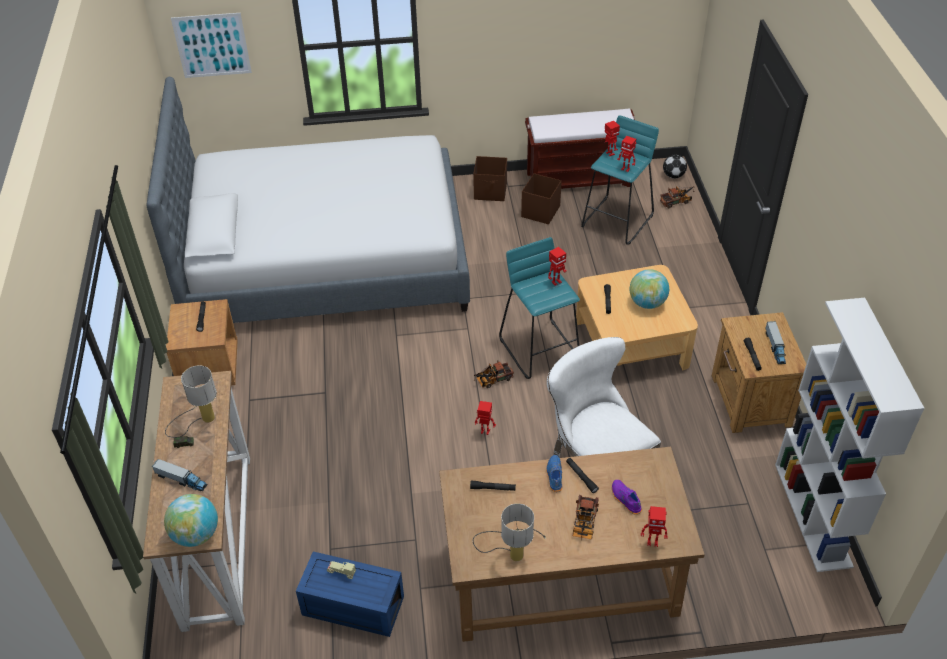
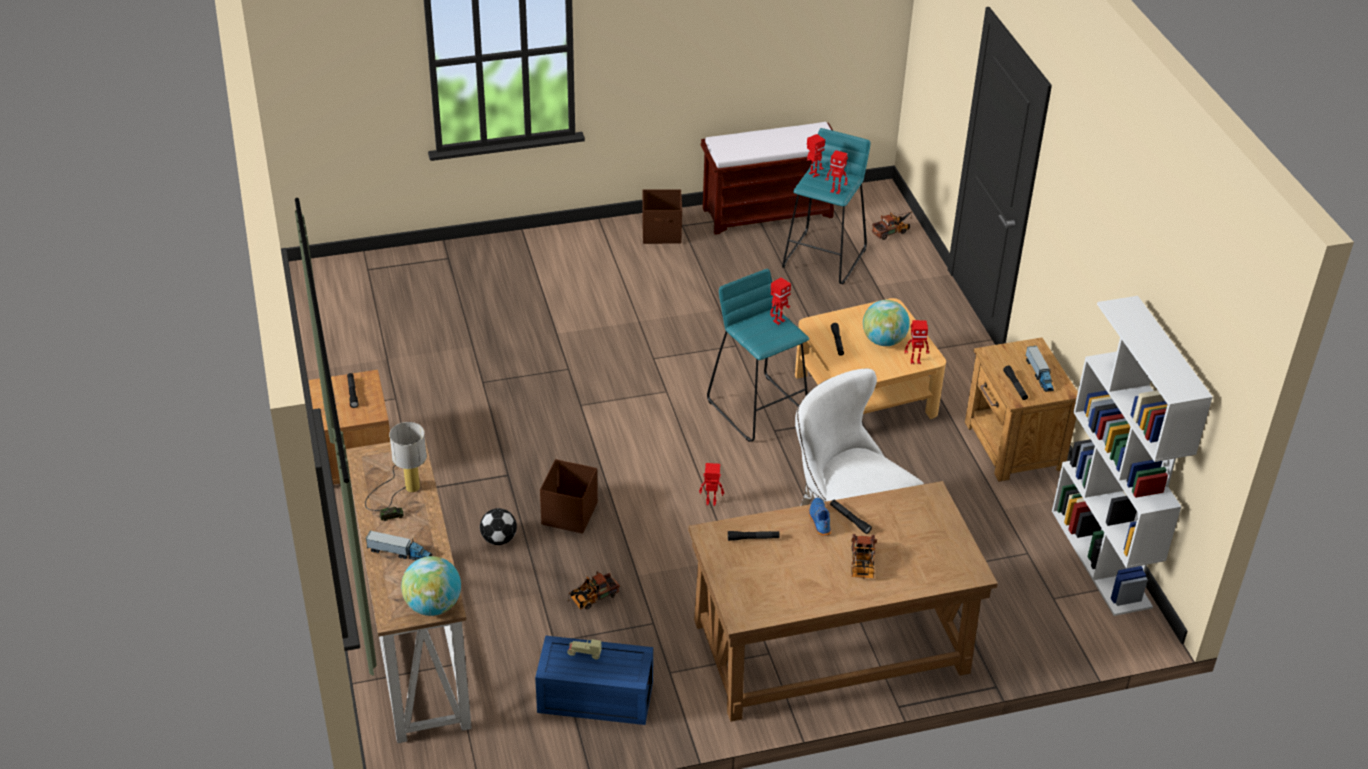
camera: 10 degrees left, 5 degrees down
(212, 45) = (323, 65): picture -> none
(326, 258) = (472, 323): bed -> none
(492, 380) = (708, 446): toy truck -> toy truck (592, 598)
(512, 548) = (787, 595): table lamp -> none
(540, 212) = (728, 253): brown storage box -> brown storage box (569, 514)
(625, 500) = (902, 538): purple shoe -> none
(652, 542) = (939, 576): toy robot -> toy robot (915, 361)
(673, 175) = (882, 202): football -> football (498, 539)

